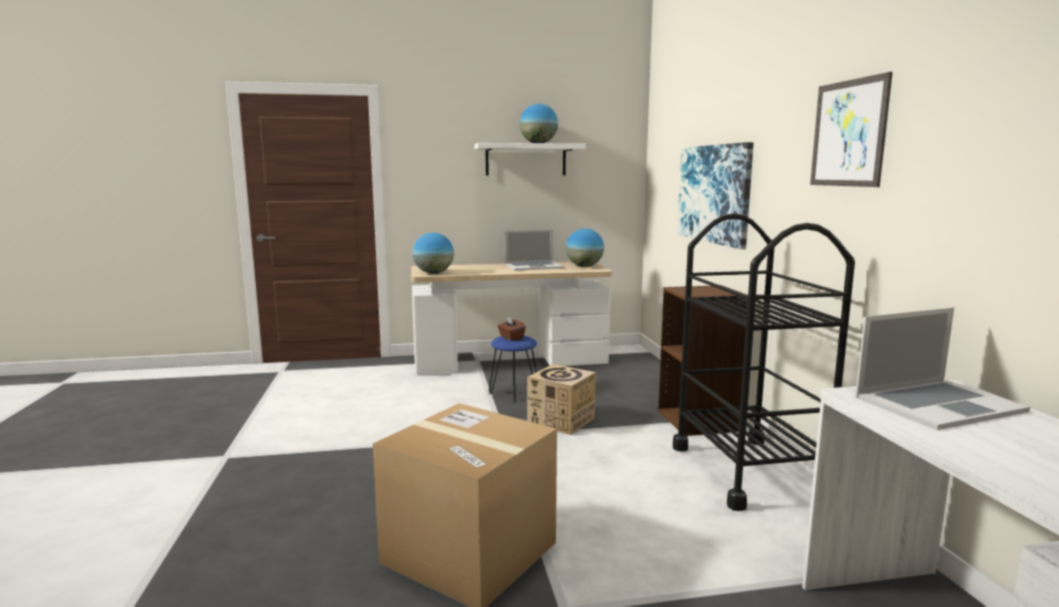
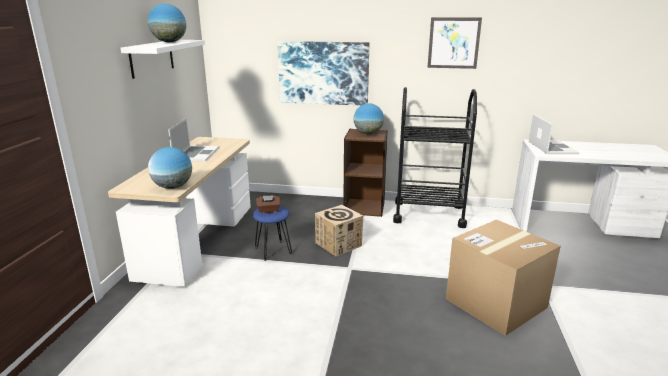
camera: 70 degrees left, 10 degrees up
(584, 266) = (220, 142): globe -> globe (368, 133)

